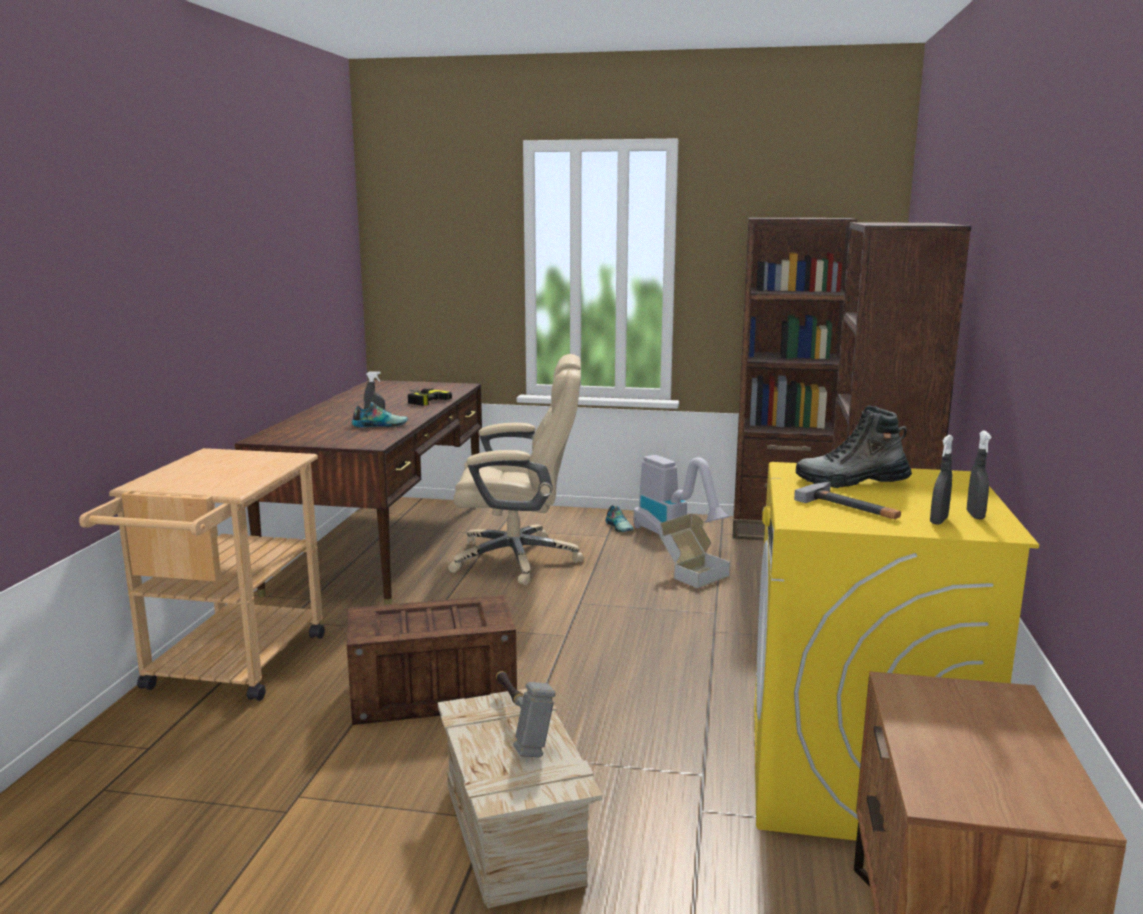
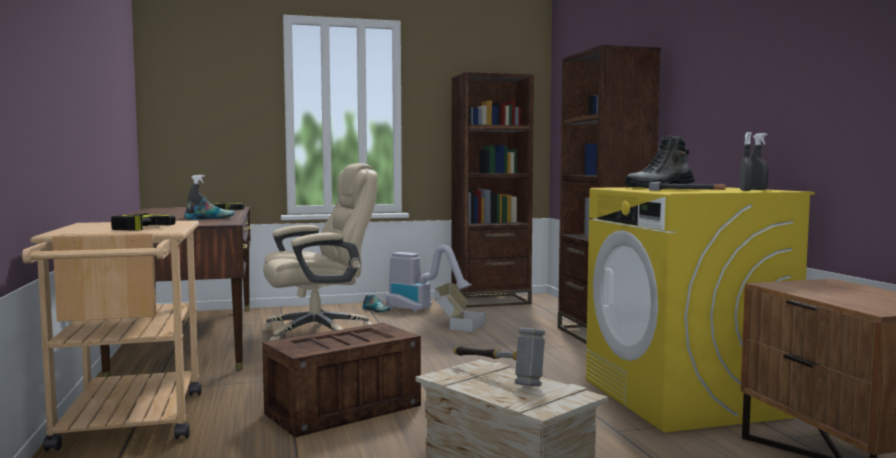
camera: 25 degrees left, 10 degrees down
(219, 473) = (129, 227): none -> power drill

